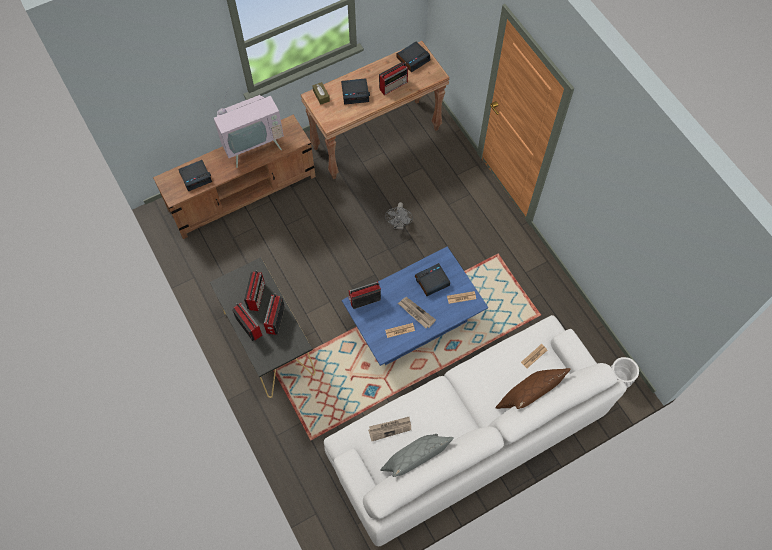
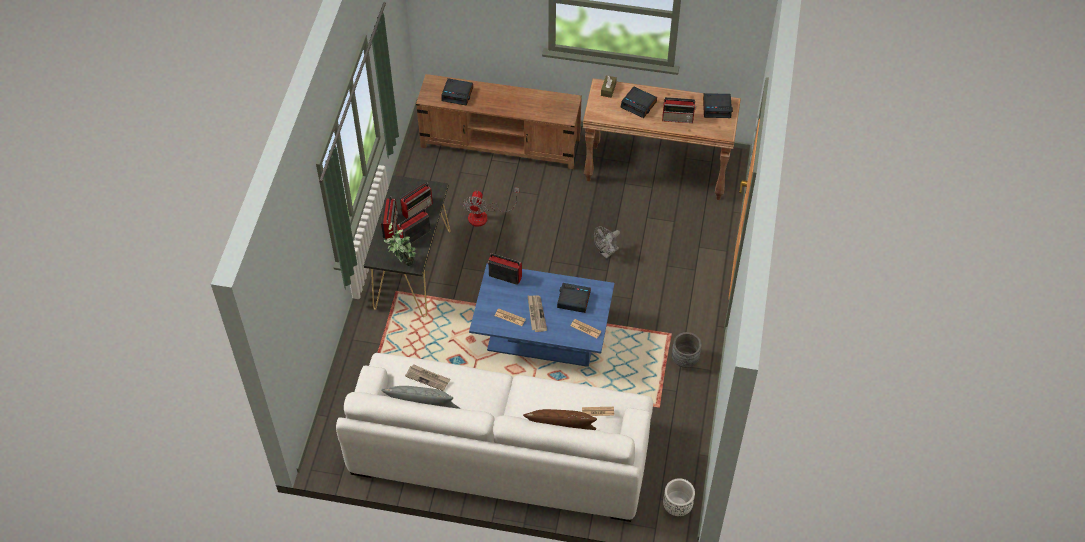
camera: 40 degrees right, 10 degrees down
(253, 147) = (524, 100): television -> none
(284, 259) = (484, 215): none -> fan
(288, 350) = (403, 263): none -> potted plant
(524, 266) = (685, 359): none -> grey planter

